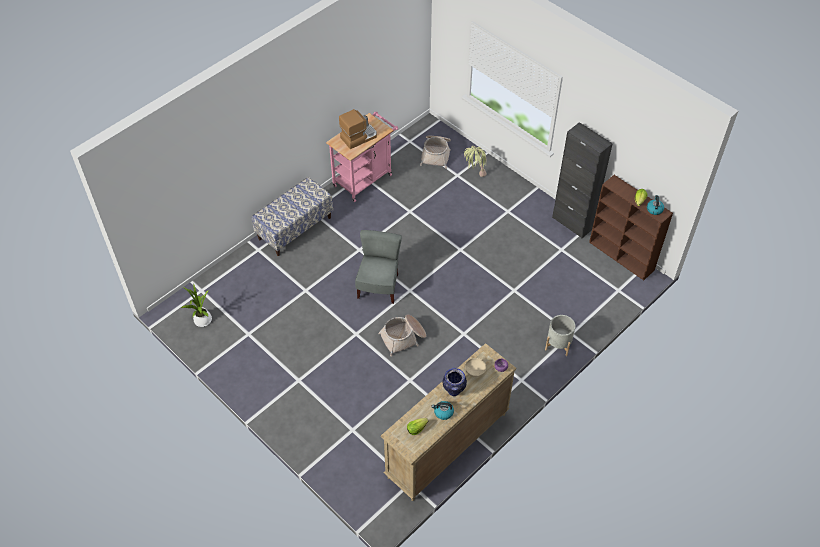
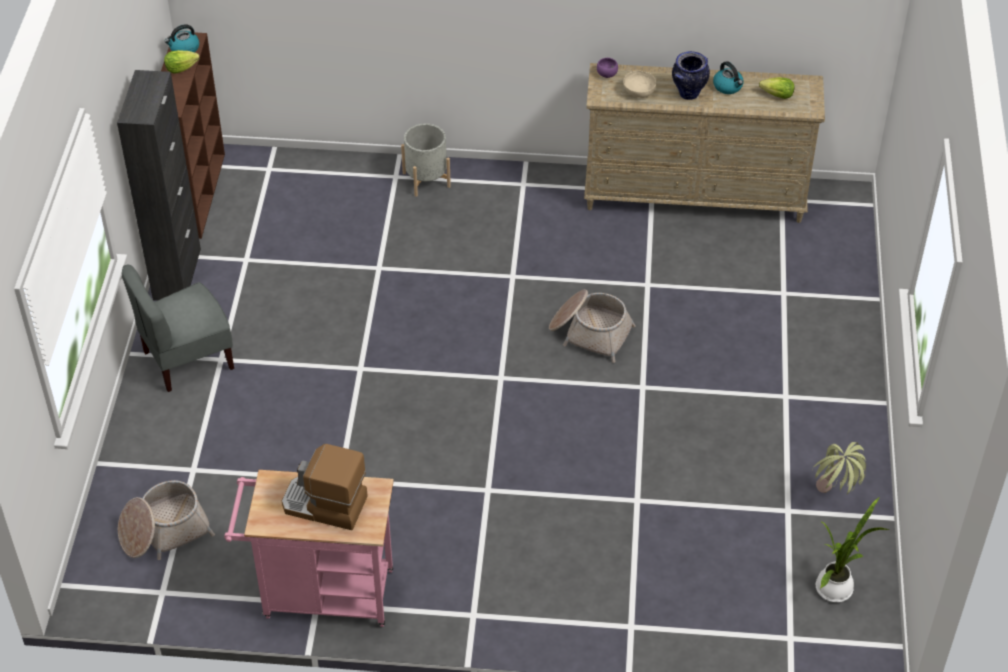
camera: 130 degrees left, 5 degrees down
(295, 228) = (533, 611): bench -> none
(379, 286) = (532, 417): grey chair -> grey chair (187, 359)
(474, 174) = (170, 449): potted plant -> potted plant (834, 501)

